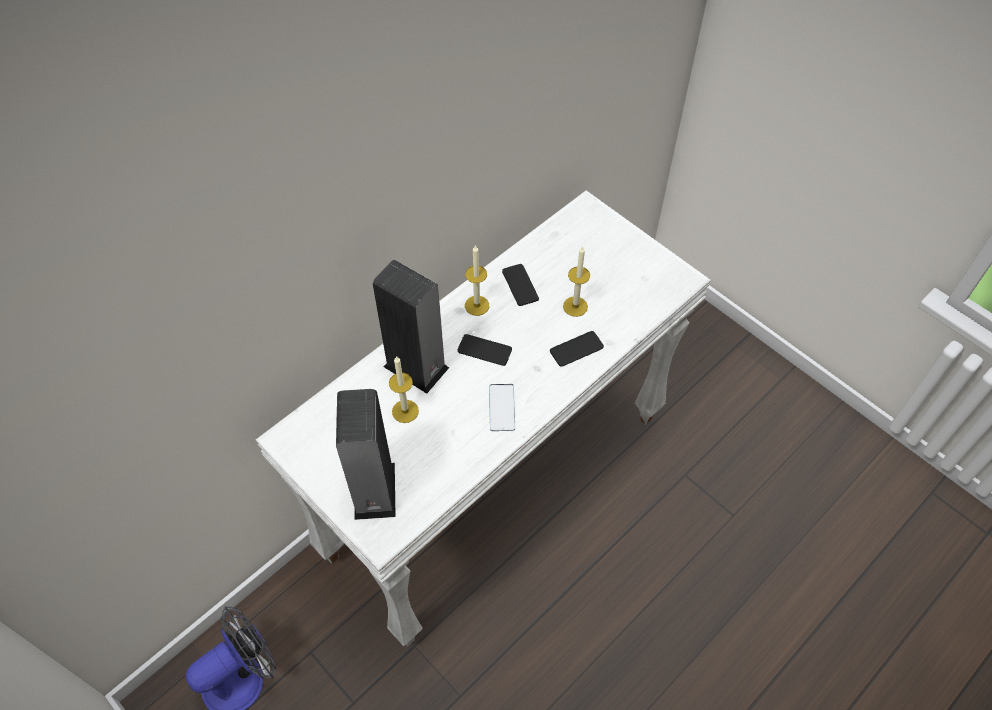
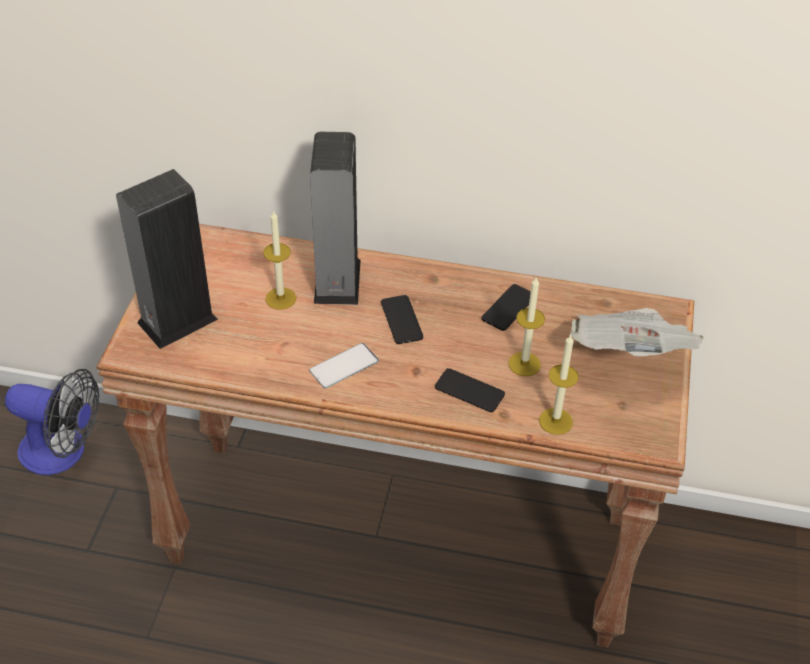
camera: 55 degrees right, 10 degrees down
(477, 305) = (451, 288): candle -> candle (555, 421)
(495, 483) = (402, 537): white console table -> brown console table
(608, 249) = (629, 355): none -> newspaper

